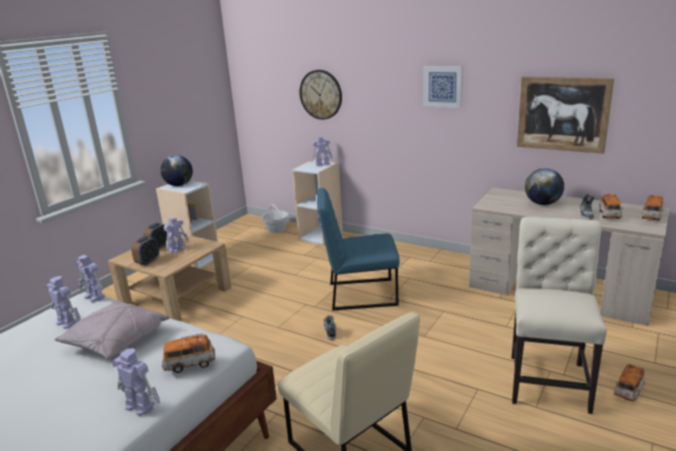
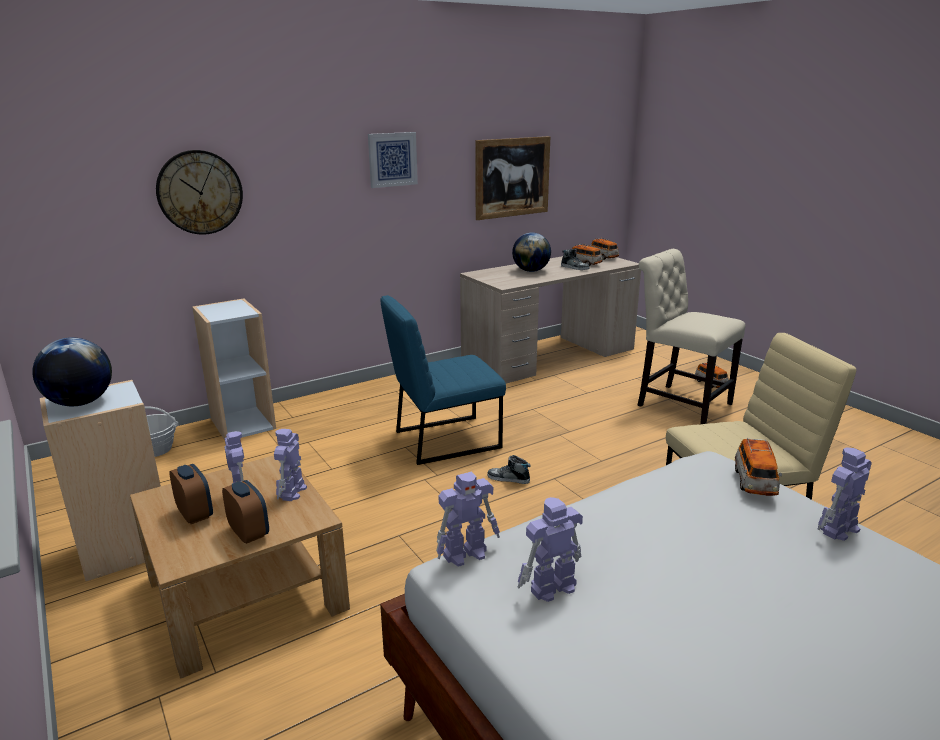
camera: 65 degrees left, 0 degrees up
(116, 341) = (653, 539): purple pillow -> none
(322, 164) = (233, 306): toy robot -> toy robot (292, 492)
(360, 294) = (444, 440): blue chair -> blue chair turned 45 degrees clockwise

